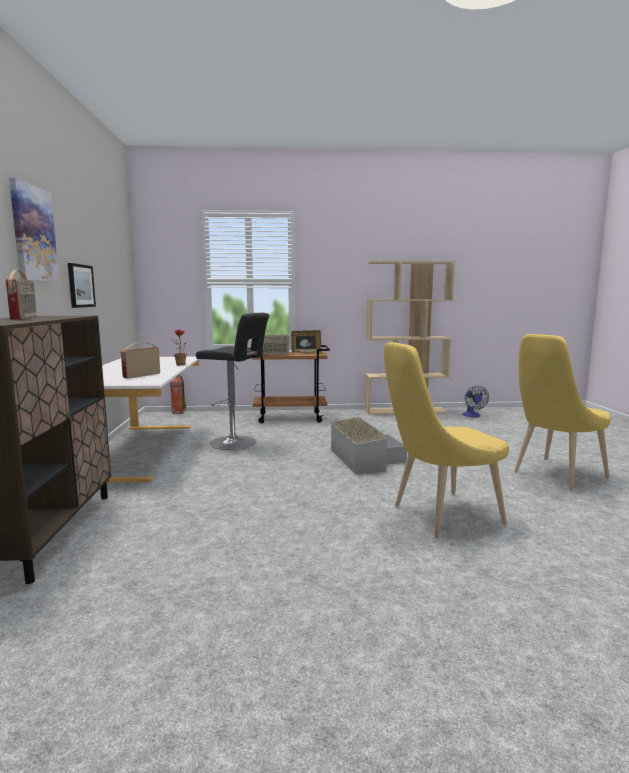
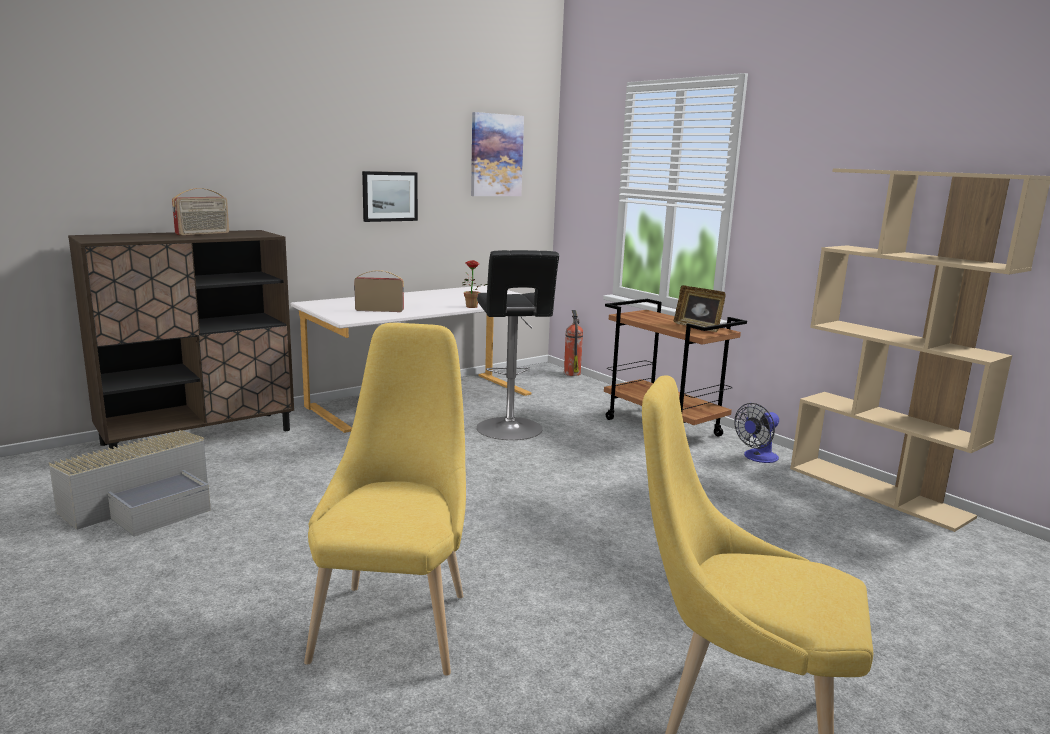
camera: 55 degrees right, 5 degrees up
(33, 234) = (292, 144): picture -> picture (496, 155)
(274, 354) = (644, 319): radio -> none
(365, 458) = (565, 516): grey storage box -> grey storage box (145, 503)
(440, 515) = (396, 620): yellow chair -> yellow chair turned 60 degrees clockwise
(472, 416) = (998, 561): fan -> fan (757, 458)

